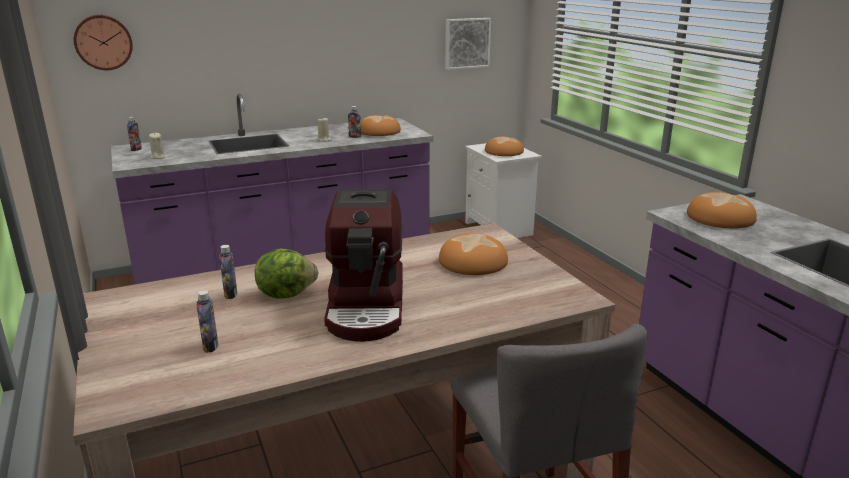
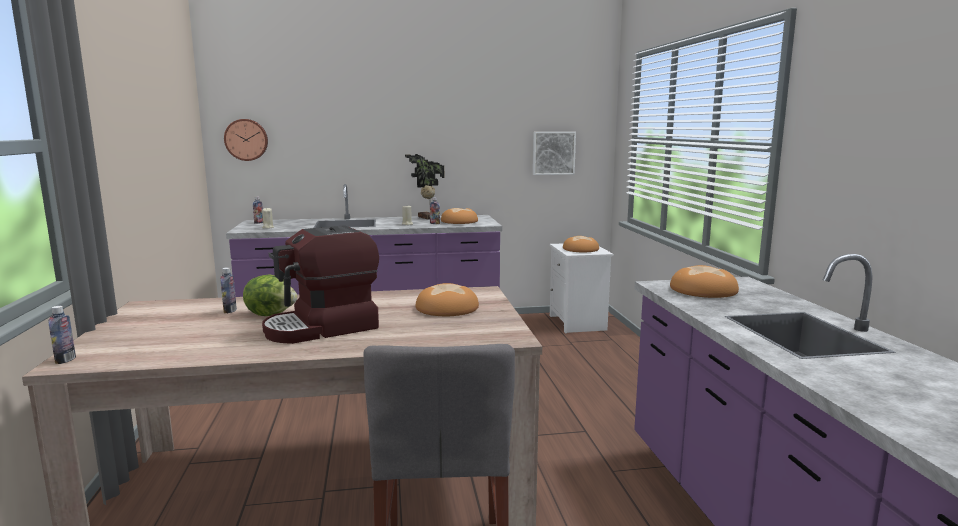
camera: 15 degrees right, 10 degrees down
(210, 346) = (177, 338): bottle -> bottle (65, 360)
(335, 128) = (426, 218): none -> potted plant
(367, 308) = (323, 328): coffee machine -> coffee machine turned 45 degrees clockwise

